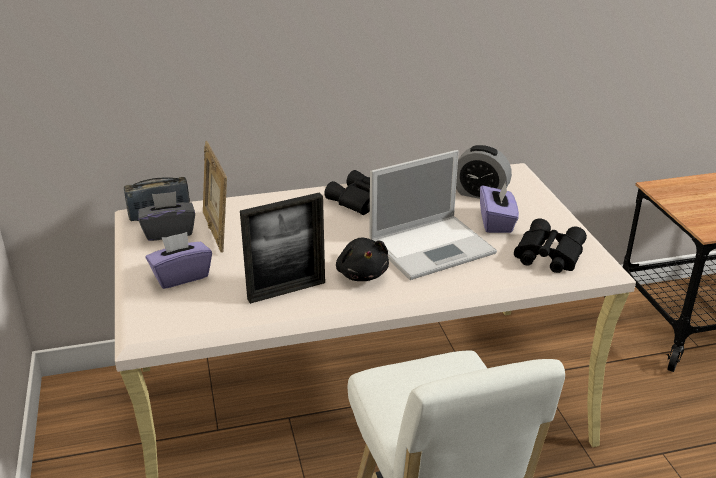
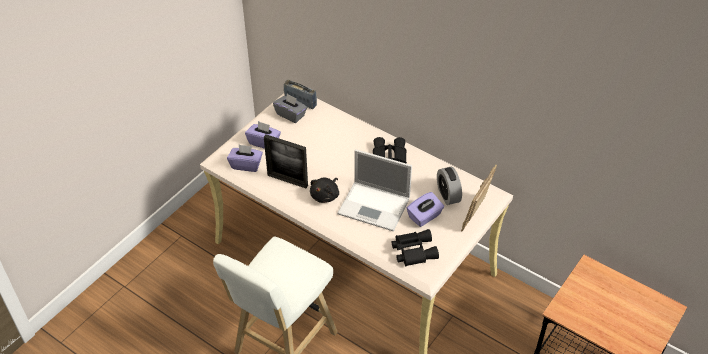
camera: 50 degrees right, 15 degrees up
(198, 312) = (246, 165): none -> purple tissue box
(217, 231) = (307, 129): picture frame -> picture frame (476, 215)

